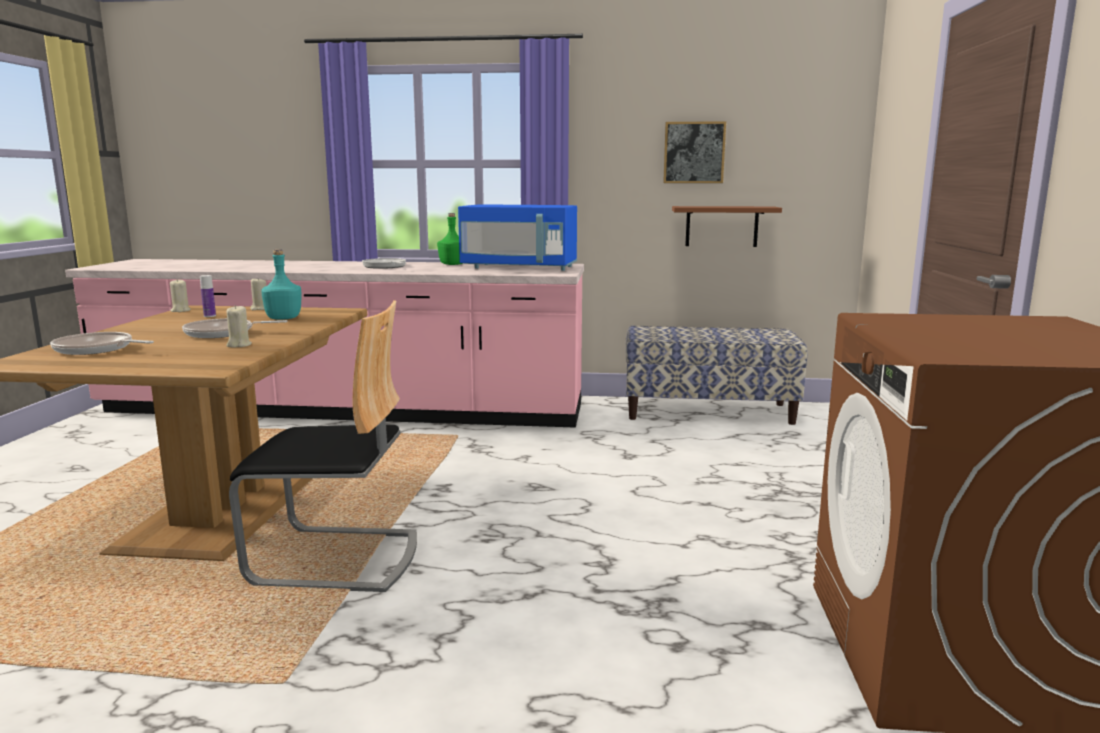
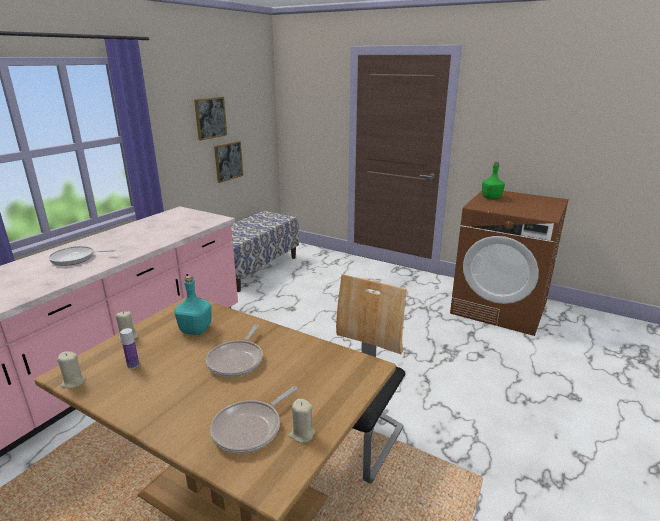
camera: 65 degrees left, 10 degrees up
(239, 345) = (295, 355): beige candle -> beige candle (301, 434)
(452, 264) = (111, 236): green bottle -> green bottle (491, 198)
(520, 268) = (171, 223): blue microwave -> none
(721, 226) = (228, 161): brown shelf -> picture

